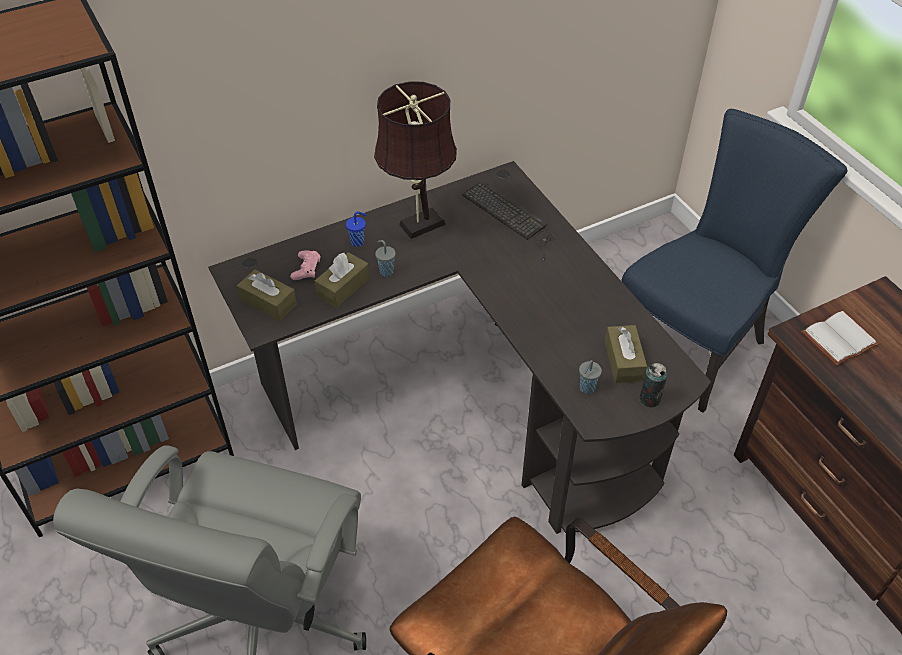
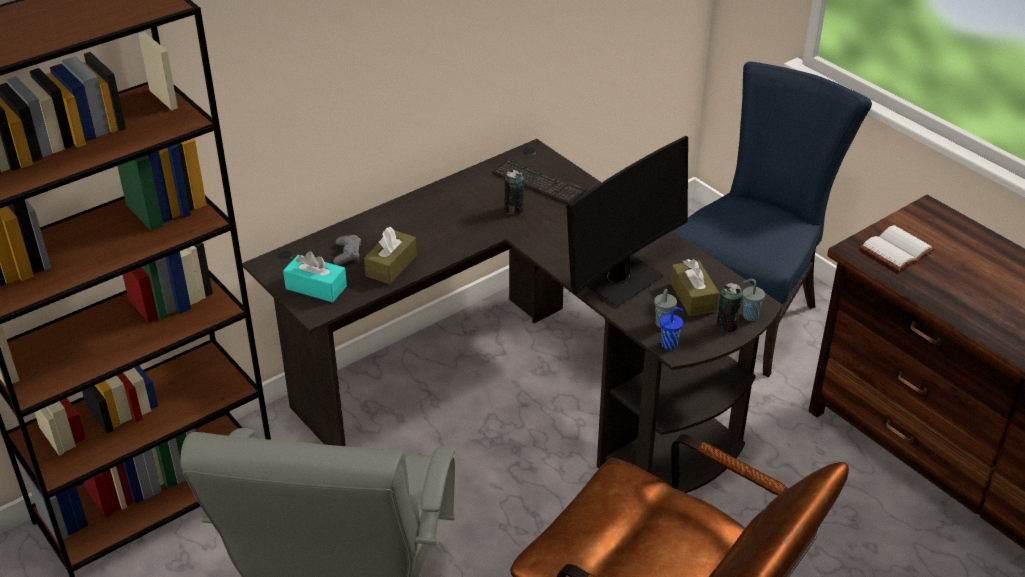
camera: 10 degrees left, 10 degrees down
(268, 302) = (316, 287): brown tissue box -> turquoise tissue box
(306, 269) = (347, 254): pink game controller -> grey game controller
(358, 242) = (395, 224): blue cup -> blue cup (670, 344)
(386, 271) = (432, 247): grey cup -> grey cup (749, 315)
(418, 226) = (454, 204): brown table lamp -> none
(473, 238) = (514, 210): none -> can
(556, 331) = (620, 279): none -> monitor

